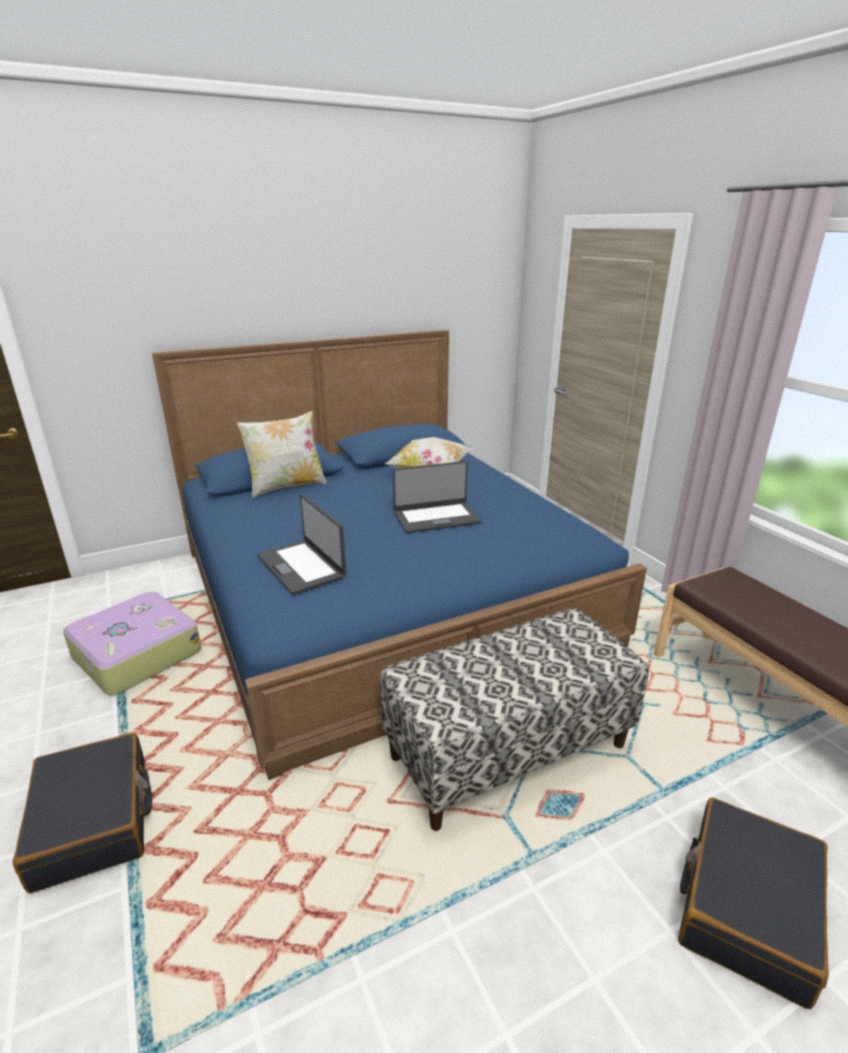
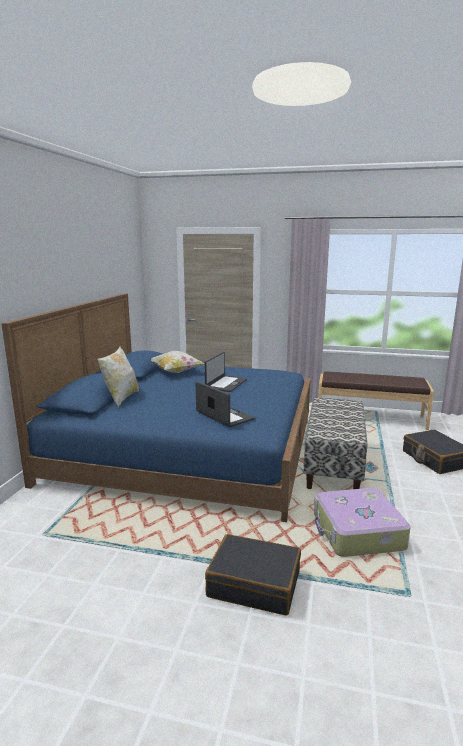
camera: 50 degrees left, 10 degrees down
(135, 654) = (113, 537): suitcase -> suitcase (357, 532)
(302, 566) = (224, 416): laptop -> laptop turned 135 degrees counterclockwise

